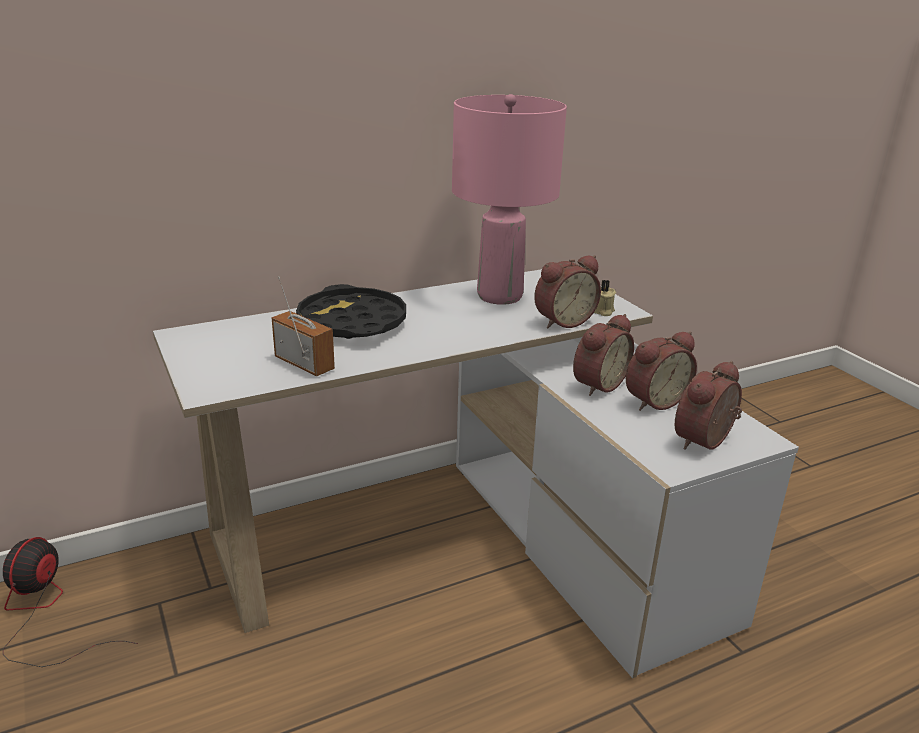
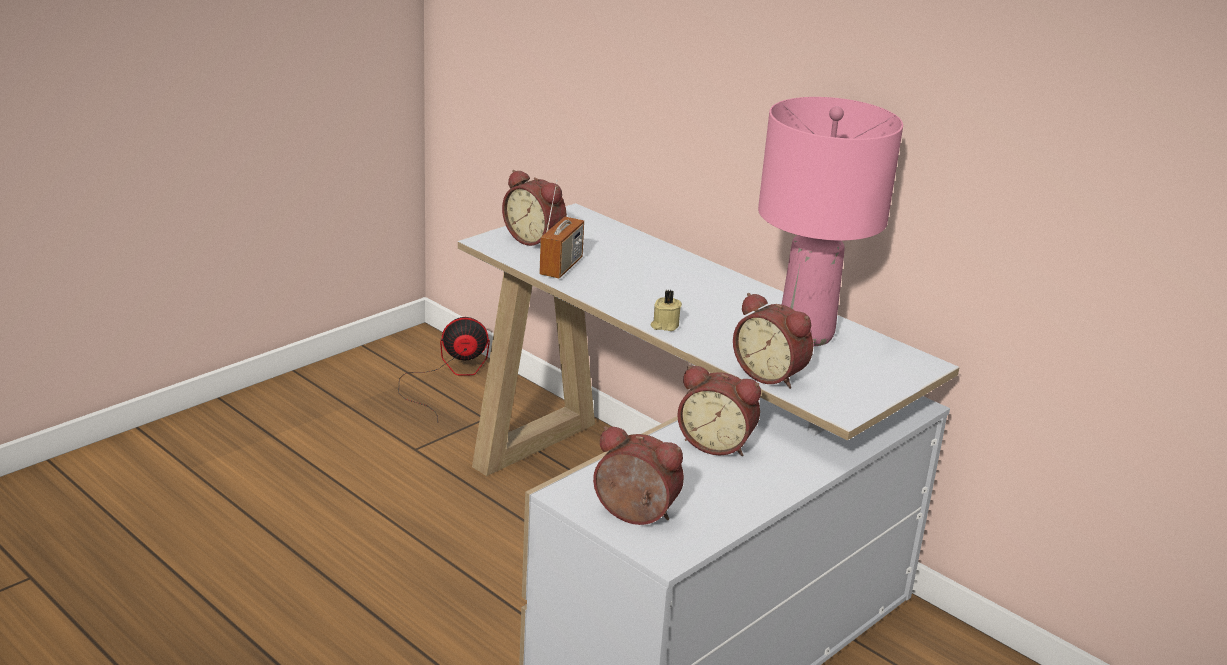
camera: 70 degrees right, 0 degrees up
(352, 323) = (661, 272): black tray -> none
(602, 311) = (825, 397): beige candle -> beige candle (664, 325)
(653, 400) = (706, 481): alarm clock -> alarm clock (536, 239)

